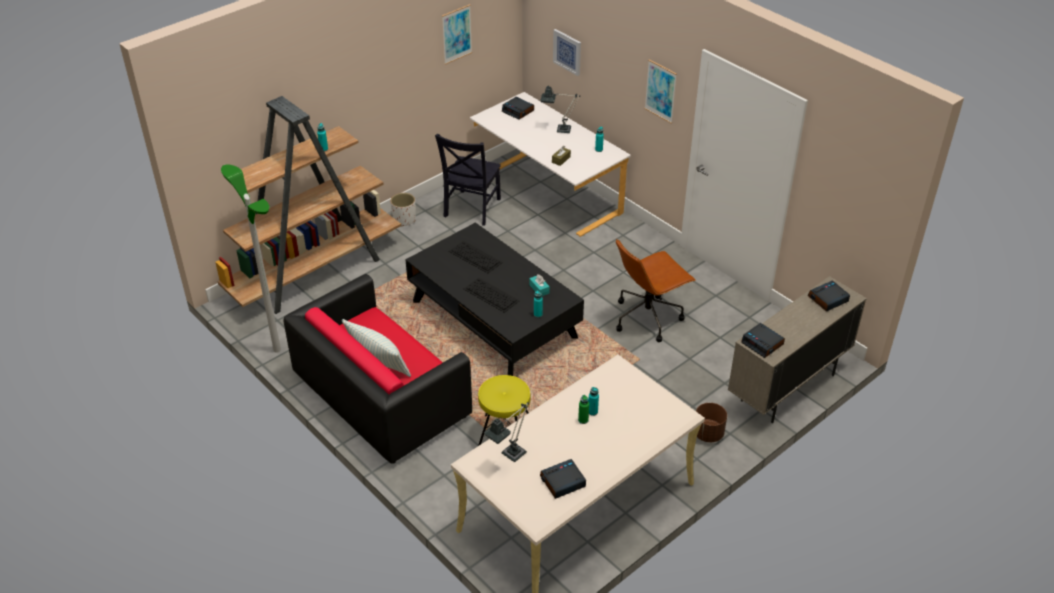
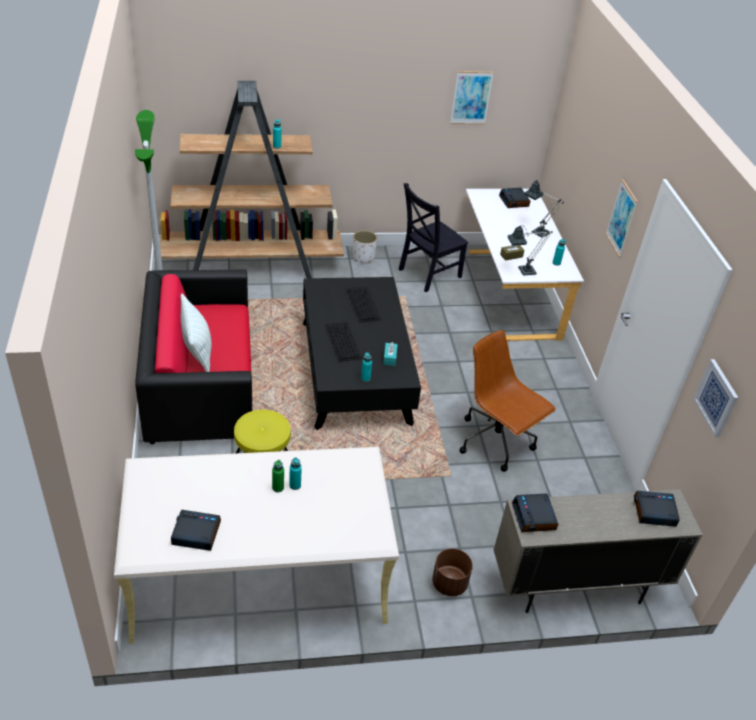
camera: 30 degrees right, 0 degrees up
(510, 456) = (178, 481): table lamp -> table lamp (522, 271)
(567, 52) = (572, 155): picture -> picture (716, 398)
(648, 317) = (496, 442): brown office chair -> brown office chair turned 45 degrees clockwise

